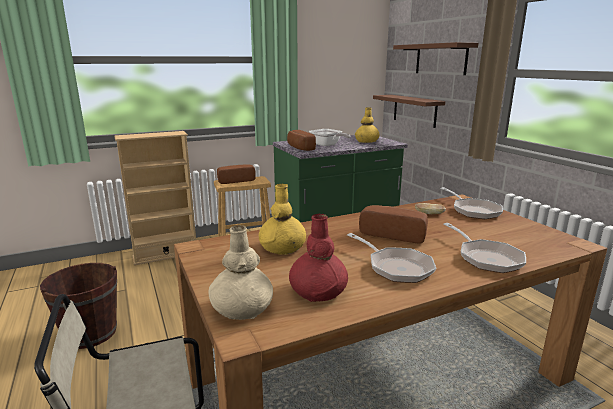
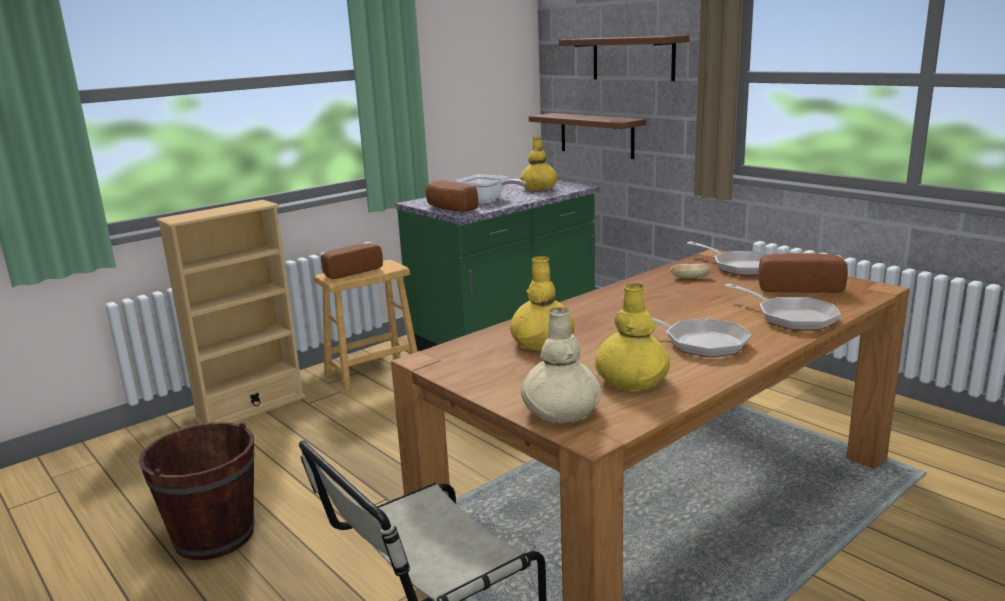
camera: 15 degrees left, 0 degrees up
(318, 290) = (632, 380): red vase -> yellow vase
(393, 234) = (666, 307): bread -> bread (798, 287)

